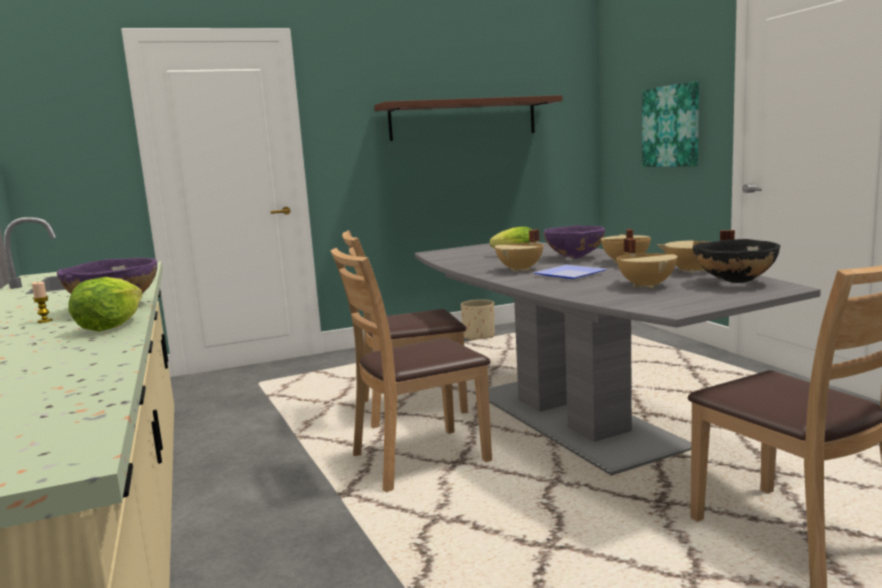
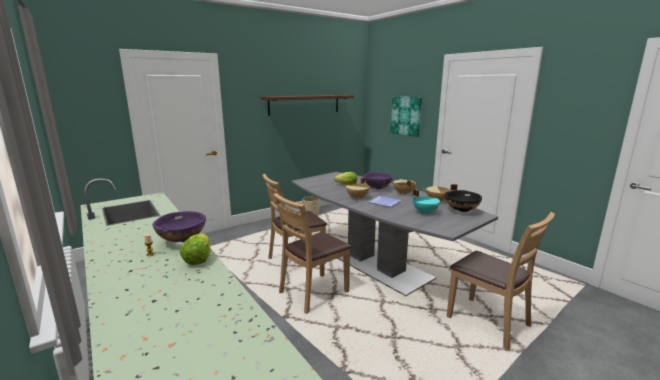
camera: 15 degrees left, 5 degrees up
(647, 285) = (425, 212): beige cooking pot -> turquoise cooking pot

